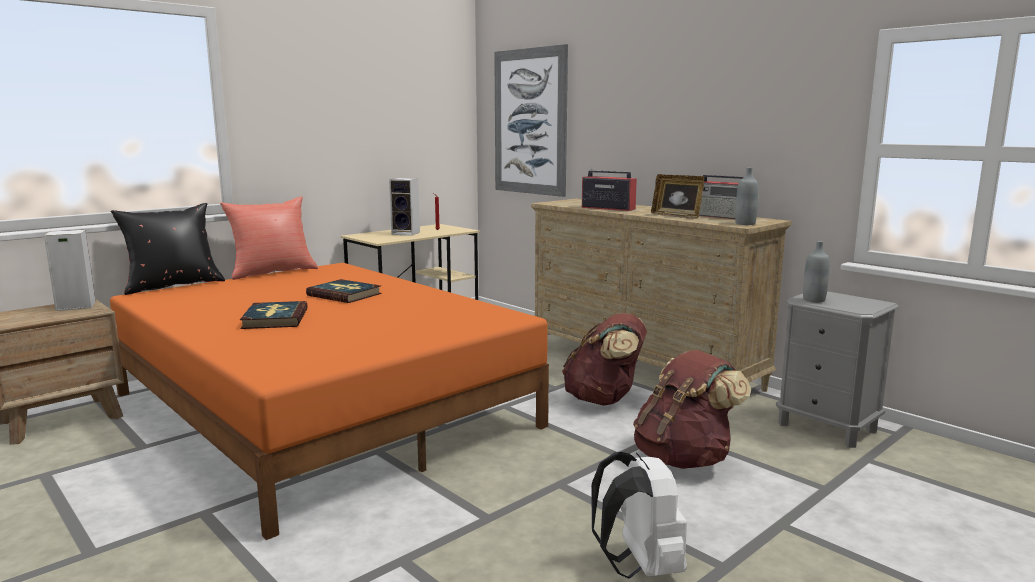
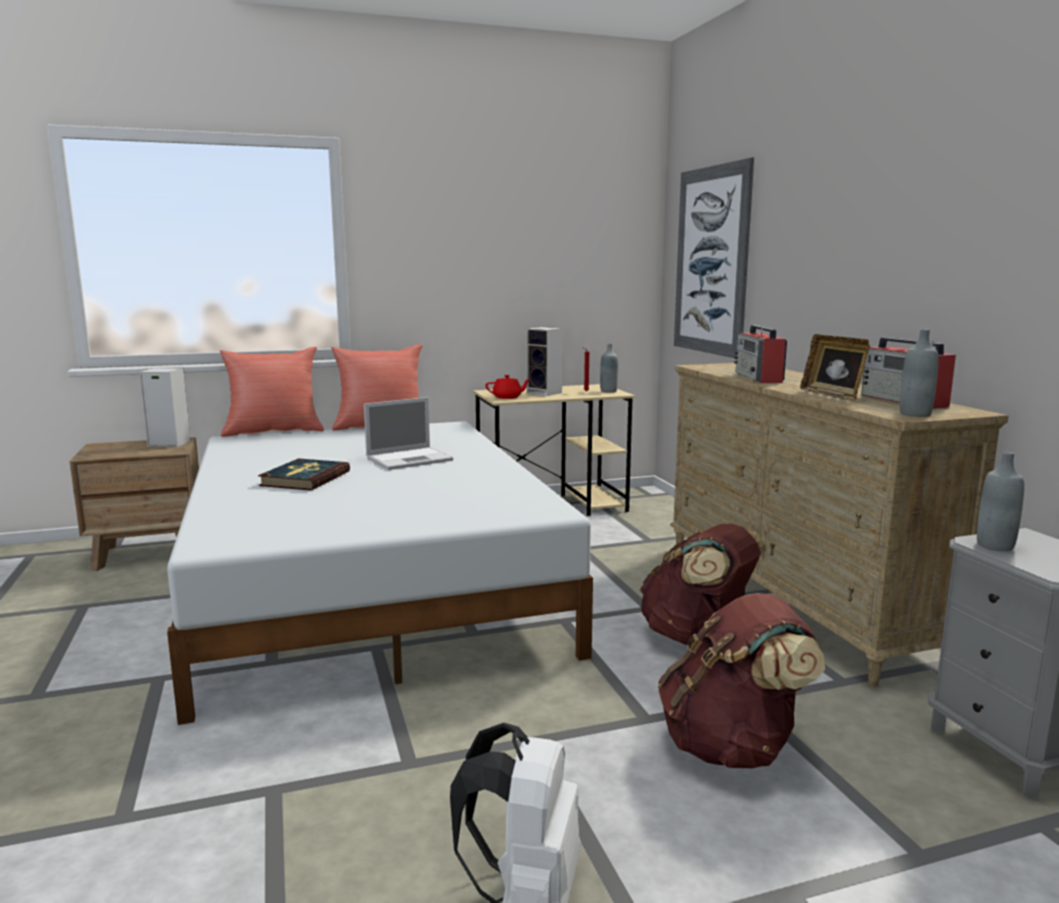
camera: 25 degrees right, 0 degrees up
(173, 285) = (273, 431): black pillow -> red pillow
(321, 409) = (369, 586): orange bed -> white bed
(344, 294) = (410, 459): book -> laptop
(382, 239) = (508, 397): none -> red teapot
(454, 228) = (608, 391): none -> grey bottle
(607, 208) = (759, 378): radio -> radio turned 150 degrees counterclockwise

